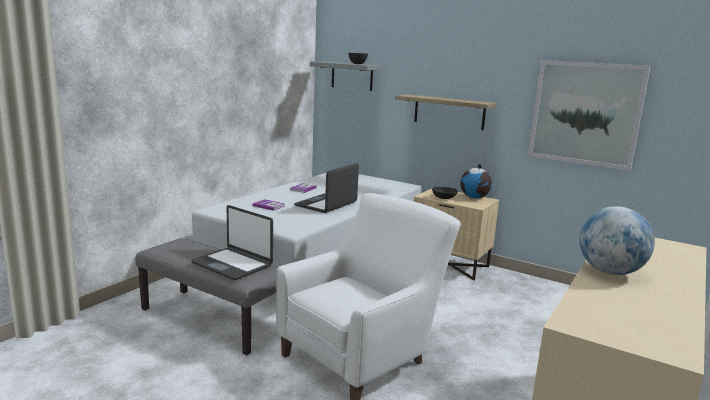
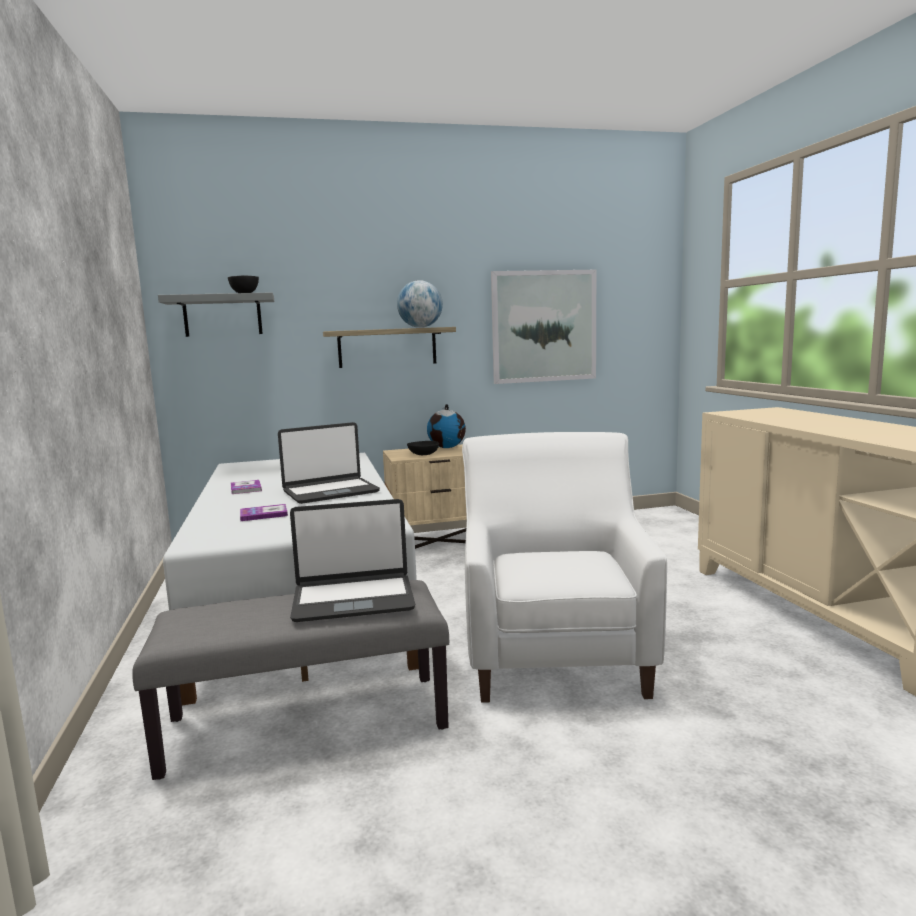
camera: 45 degrees left, 5 degrees down
(326, 204) = (330, 492): laptop -> laptop turned 105 degrees counterclockwise
(610, 272) = (818, 427): globe -> globe (420, 327)

